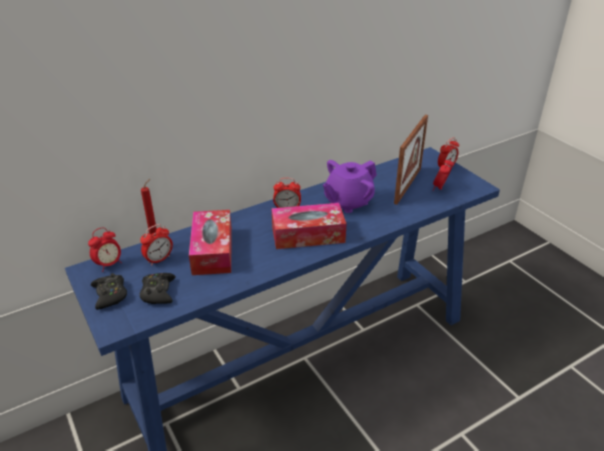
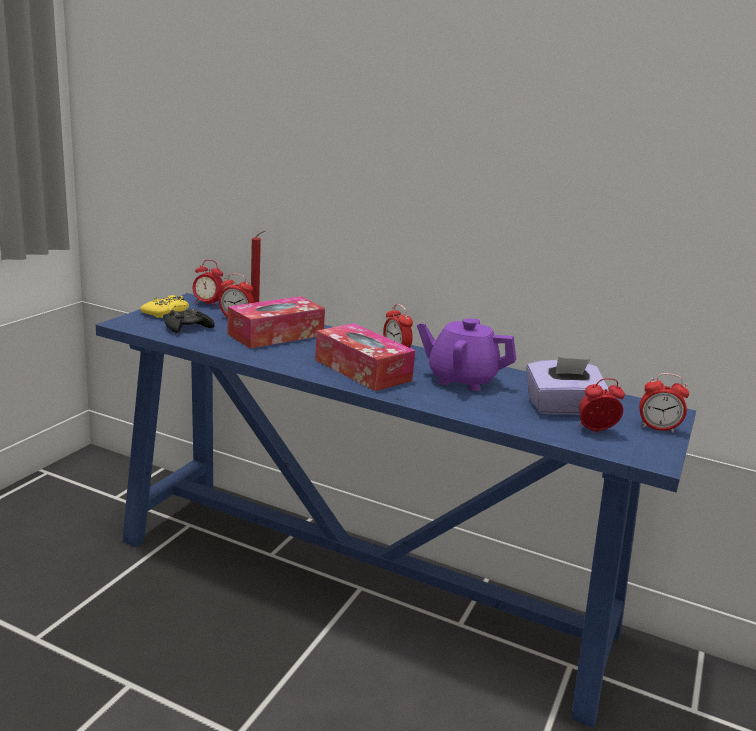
camera: 55 degrees right, 15 degrees down
(110, 295) = (166, 313): black game controller -> yellow game controller
(407, 185) = (562, 408): picture frame -> purple tissue box

